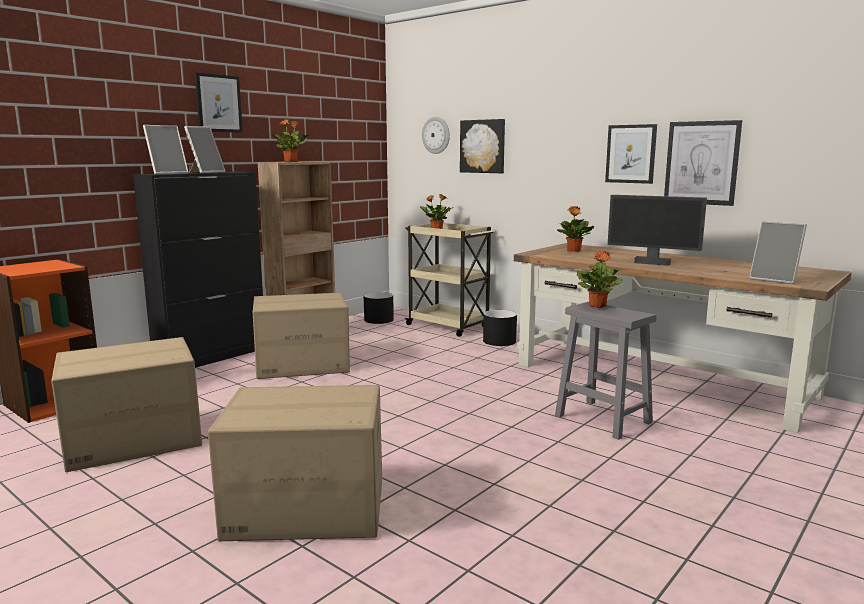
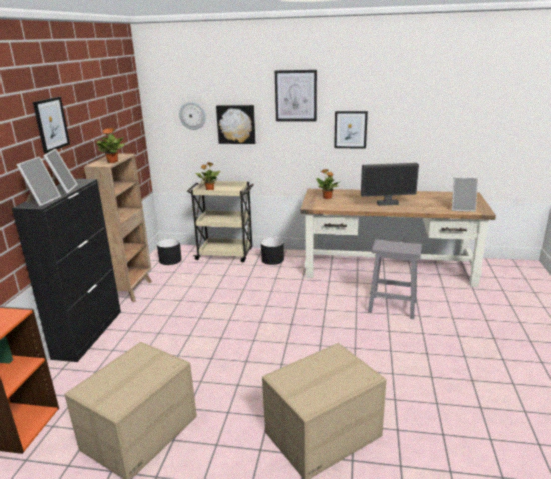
camera: 30 degrees left, 10 degrees up
(302, 365) = (170, 320): cardboard box -> none
(597, 306) = (386, 243): potted plant -> none
(701, 163) = (396, 135): picture -> picture (296, 96)

